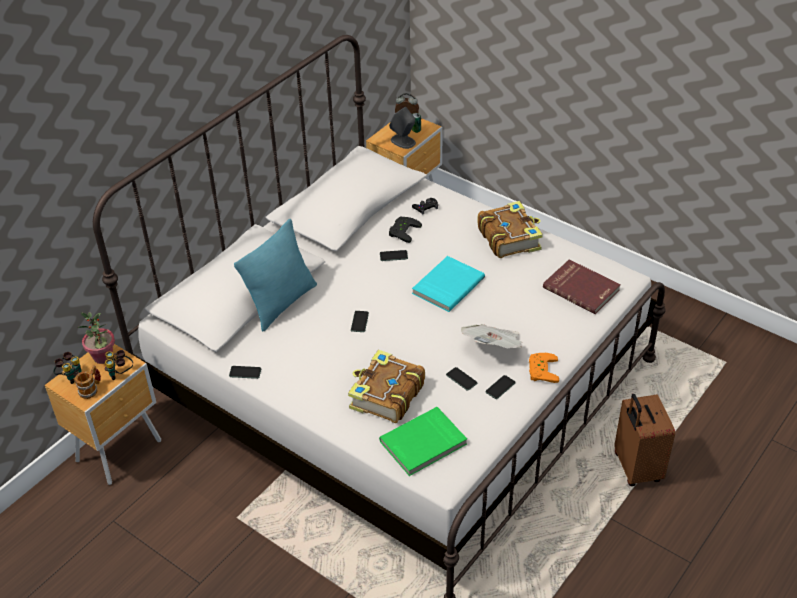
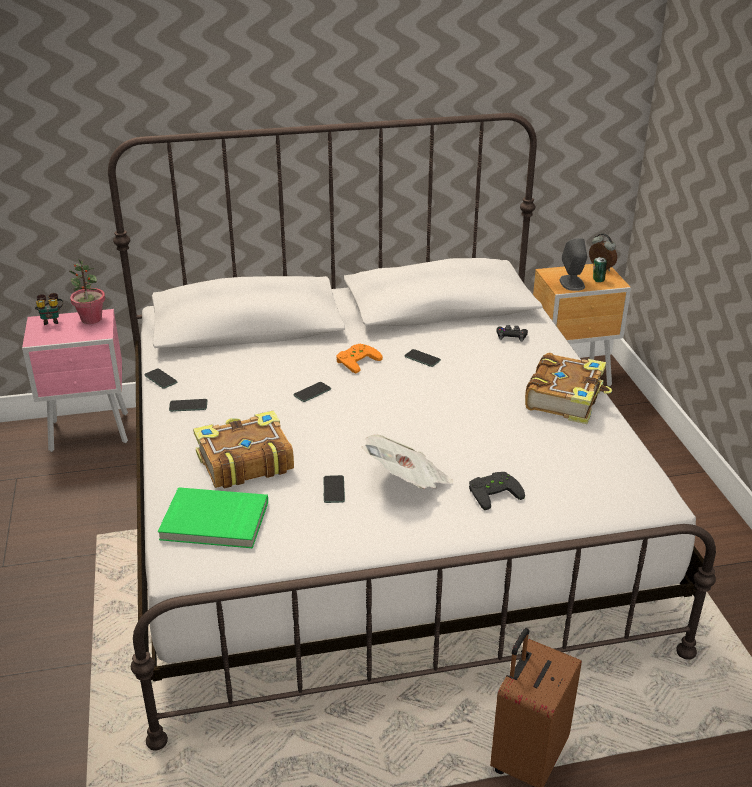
camera: 40 degrees right, 10 degrees down
(91, 389) = (49, 335): mug -> none
(121, 374) = (84, 336): binoculars -> none
(121, 450) = (91, 433): brown nightstand -> pink nightstand
(281, 303) = (268, 346): turquoise pillow -> none
(402, 231) = (461, 343): black game controller -> black game controller (493, 491)
(447, 285) = (439, 406): turquoise book -> none
(500, 387) = (361, 519): phone -> phone (188, 406)
(540, 370) = (428, 529): orange game controller -> orange game controller (356, 360)
(582, 288) = (586, 481): red book -> none

